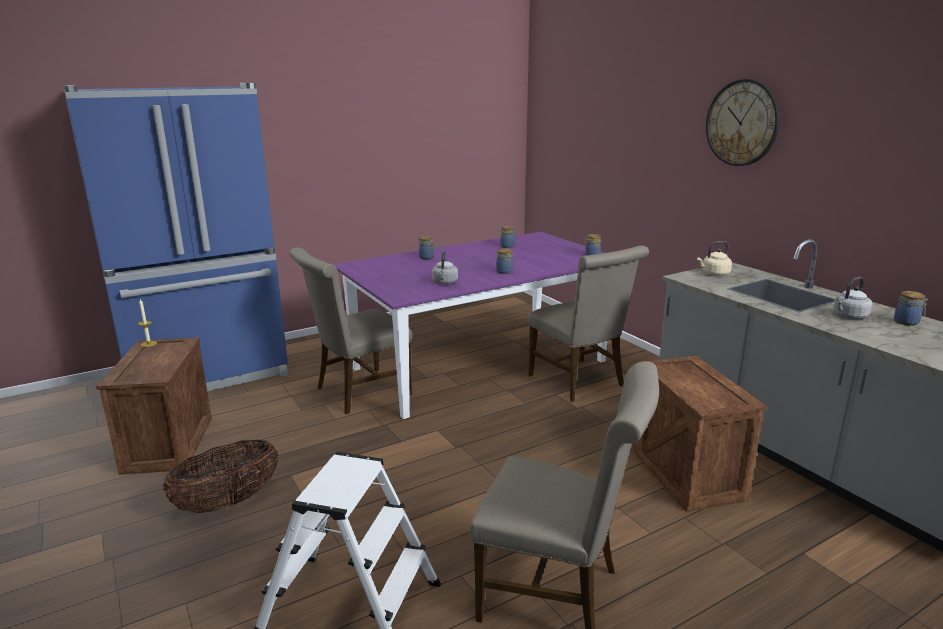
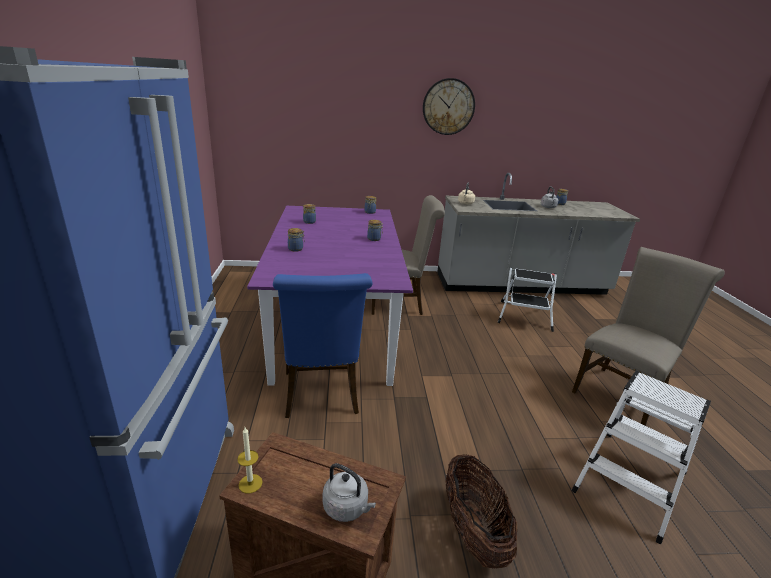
camera: 65 degrees left, 5 degrees up
(357, 392) = (321, 395): beige chair -> blue chair
(444, 283) = (377, 260): grey kettle -> grey kettle (347, 508)
(688, 474) = (524, 316): crate -> step ladder

